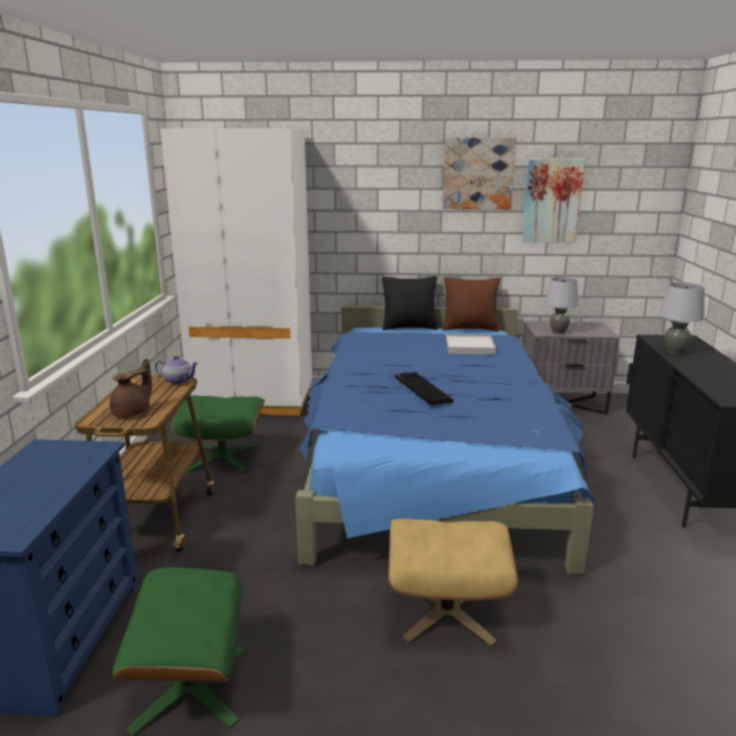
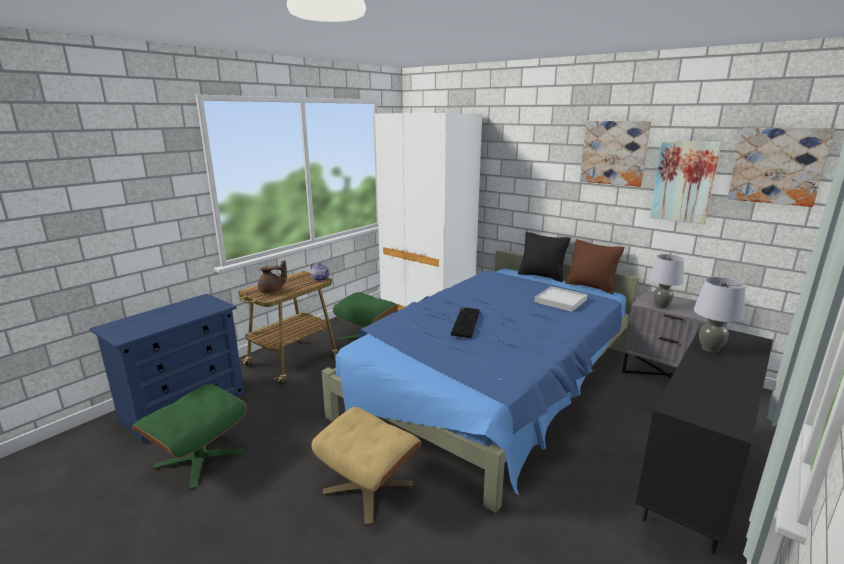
camera: 35 degrees right, 0 degrees up
(632, 179) = (777, 166): none -> picture

